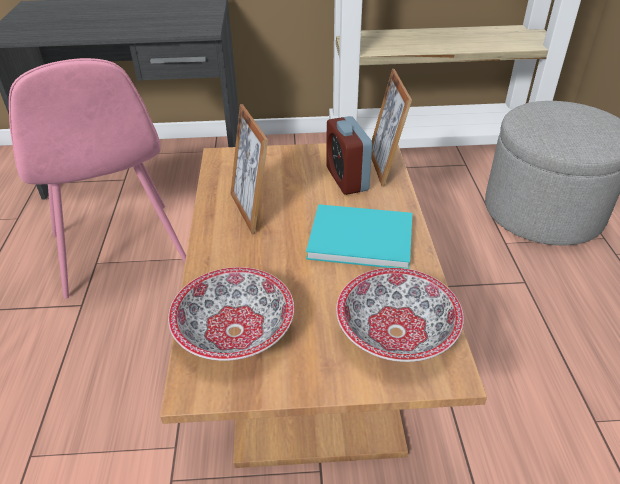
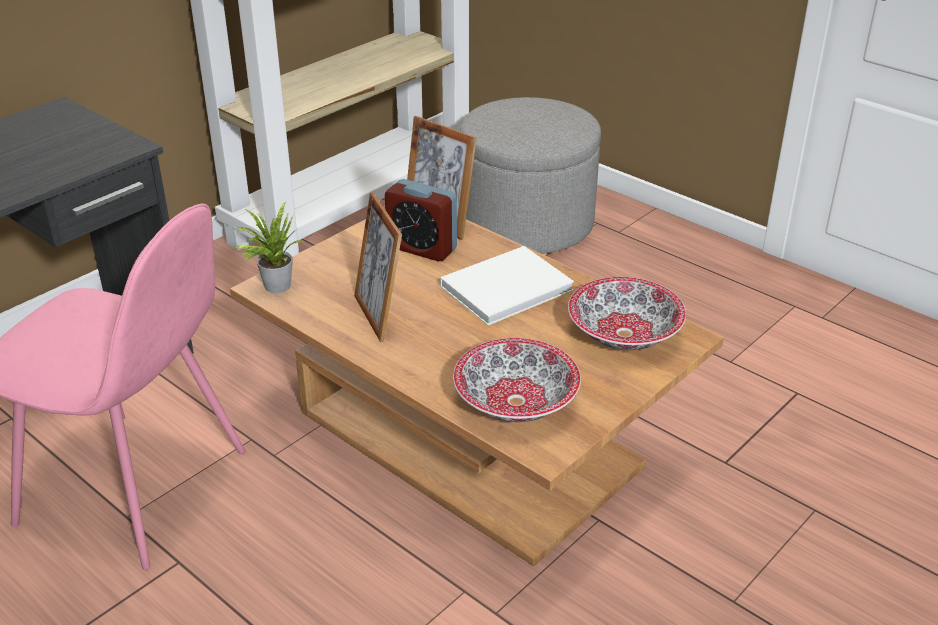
camera: 45 degrees left, 5 degrees down
(226, 158) = (274, 285): none -> potted plant
(251, 210) = (379, 315): picture frame -> picture frame turned 45 degrees clockwise
(357, 236) = (501, 287): turquoise book -> white book

